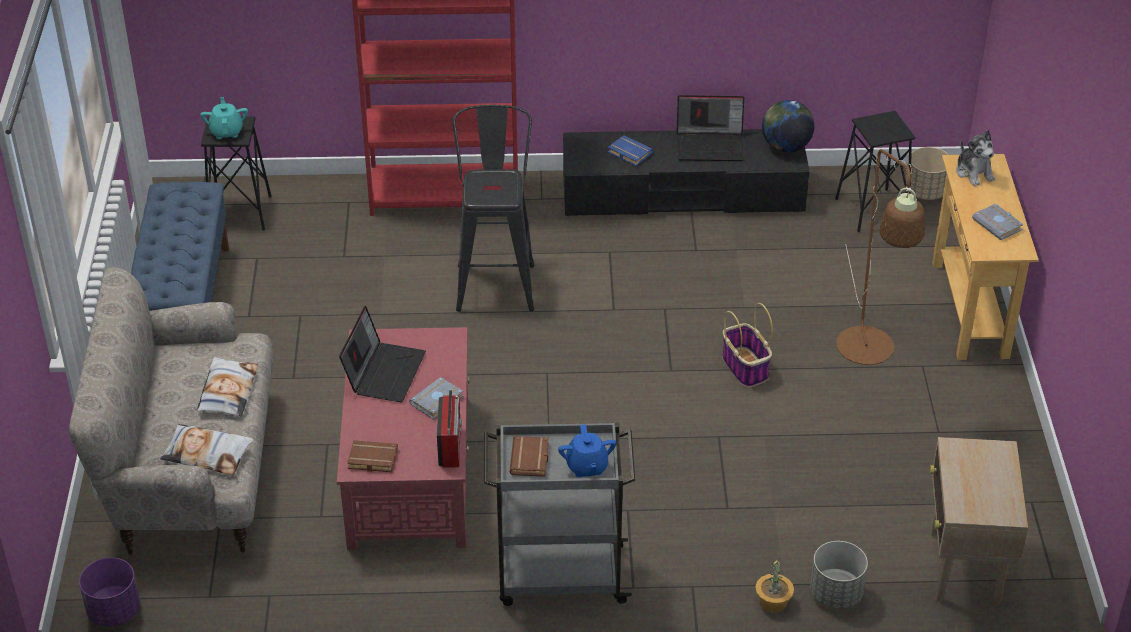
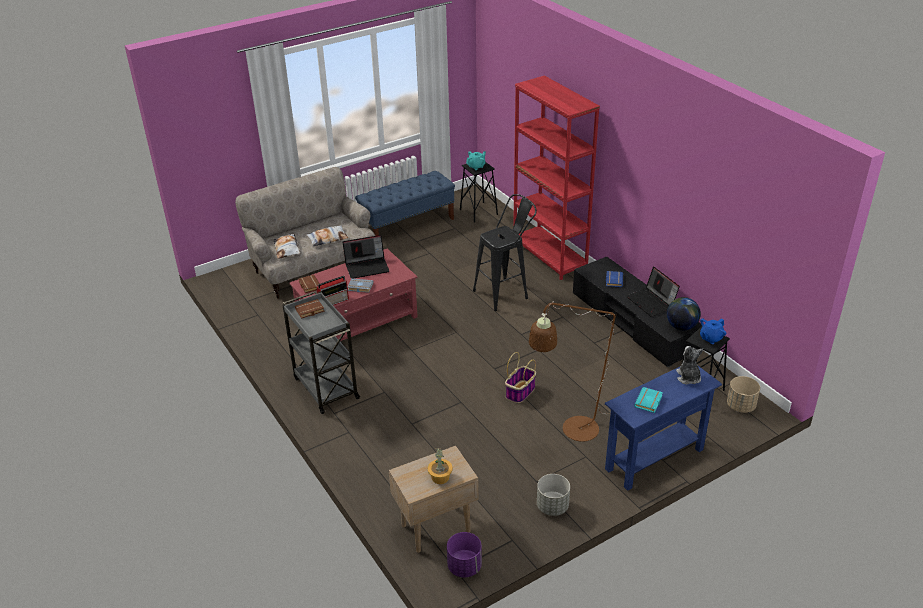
camera: 60 degrees right, 5 degrees down
(114, 611) = (224, 283): purple planter -> purple planter (464, 566)
(587, 467) = (317, 327): blue teapot -> blue teapot (711, 338)
(773, 602) = (357, 463): potted plant -> potted plant (440, 477)
(835, 594) = (379, 484): grey planter -> grey planter (552, 506)
(970, 309) = (654, 459): beige console table -> blue console table
(974, 173) = (688, 377): plush toy -> plush toy turned 135 degrees clockwise
(998, 225) = (649, 402): grey book -> turquoise book

